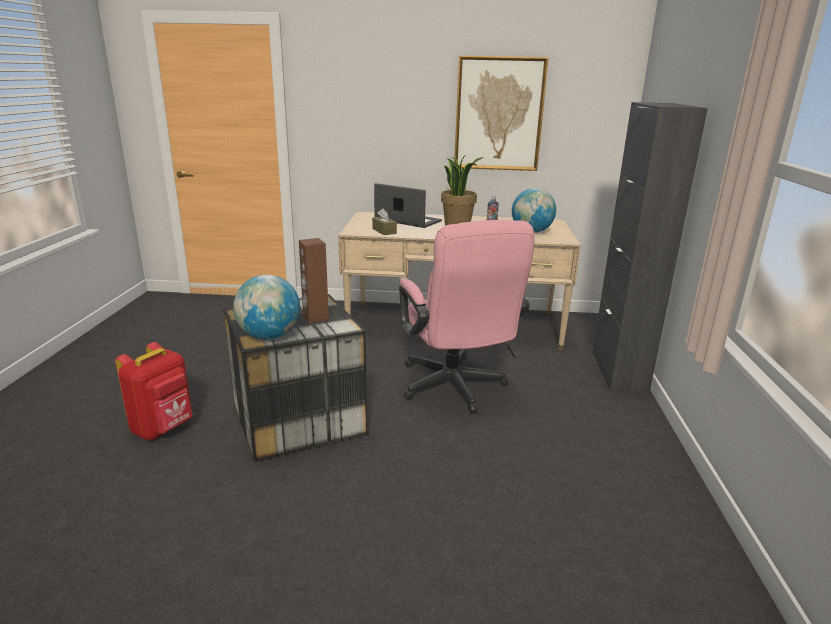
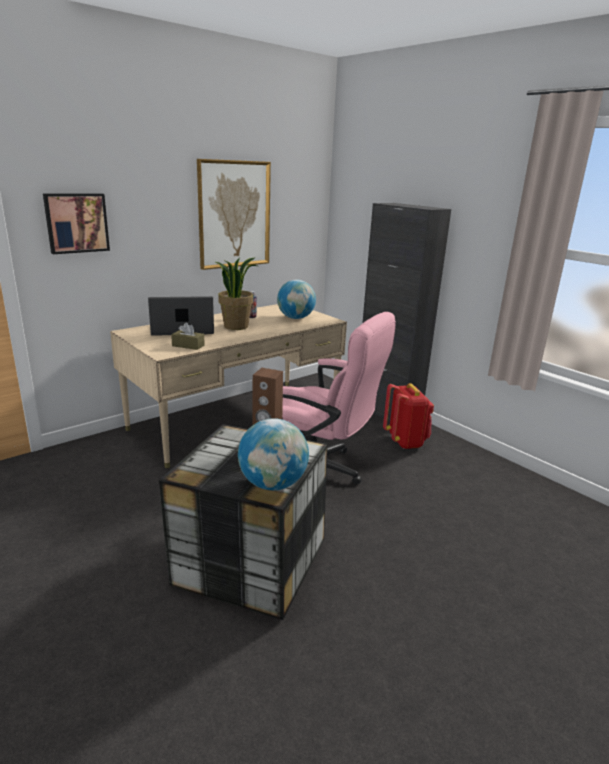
camera: 45 degrees left, 0 degrees up
(164, 428) = (136, 653): red backpack -> red backpack (405, 442)
(339, 113) = (76, 223): none -> picture

